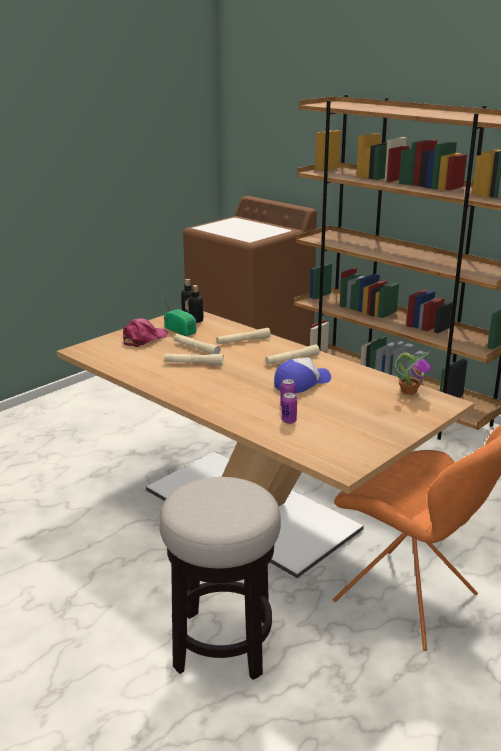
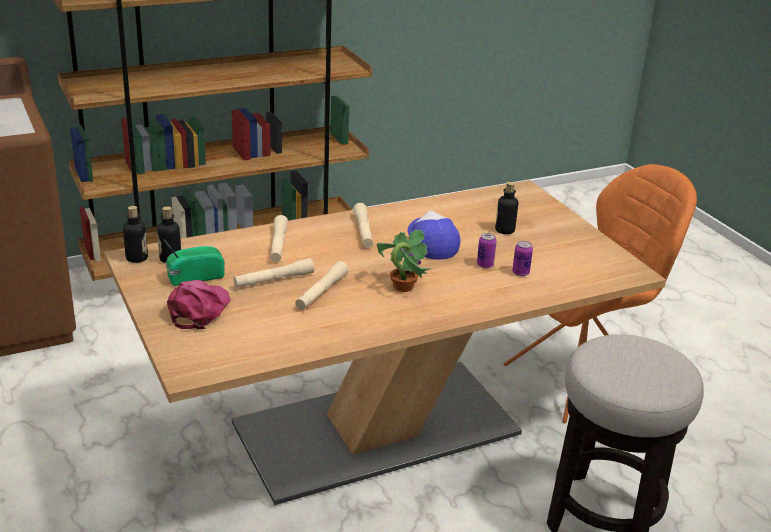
camera: 70 degrees left, 5 degrees up
(144, 339) = (199, 310): pink cap -> pink cap turned 45 degrees clockwise
(356, 405) = (504, 230): none -> bottle
(408, 391) = (487, 198): potted plant -> potted plant (402, 286)

